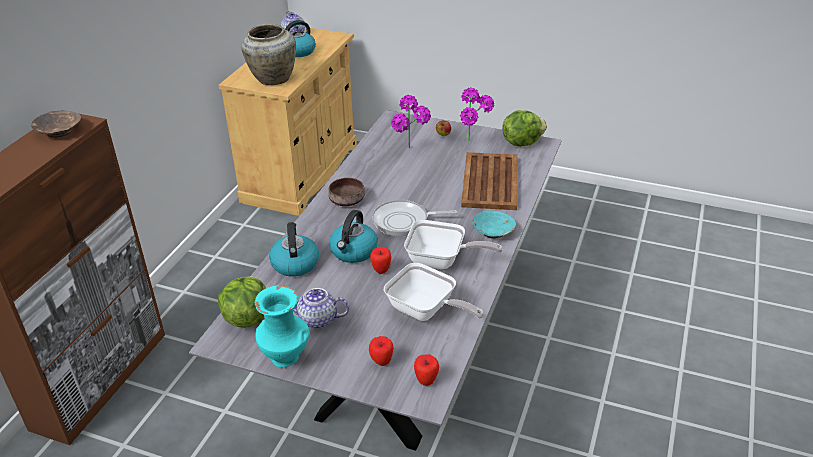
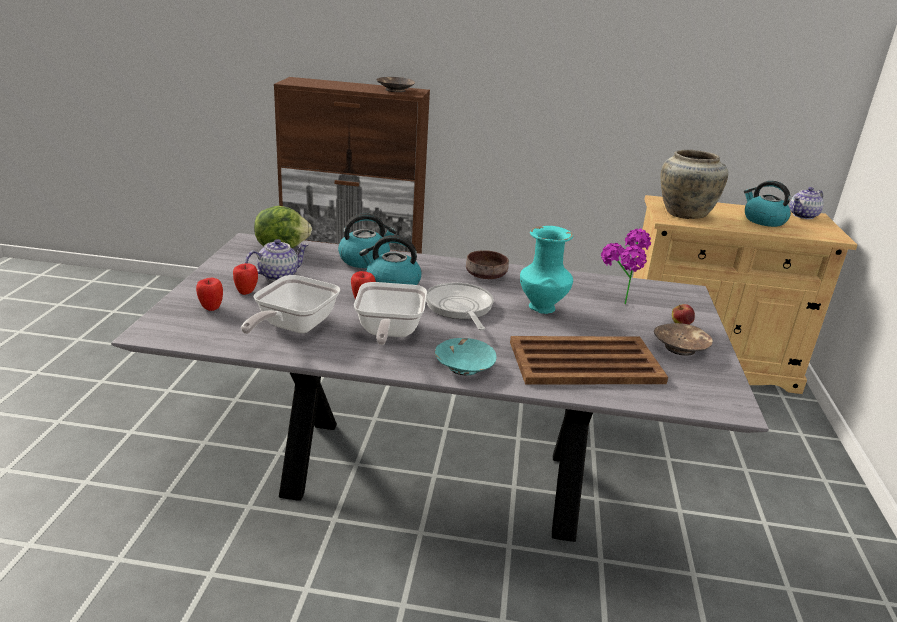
camera: 75 degrees right, 10 degrees down
(286, 358) = (224, 267): turquoise vase -> turquoise vase (542, 308)
(317, 319) = (278, 275): teapot -> teapot turned 60 degrees clockwise
(426, 381) = (178, 331): apple -> apple (246, 292)
(474, 143) = (680, 348): potted plant -> brown bowl
(521, 142) = (720, 388): lettuce -> none

